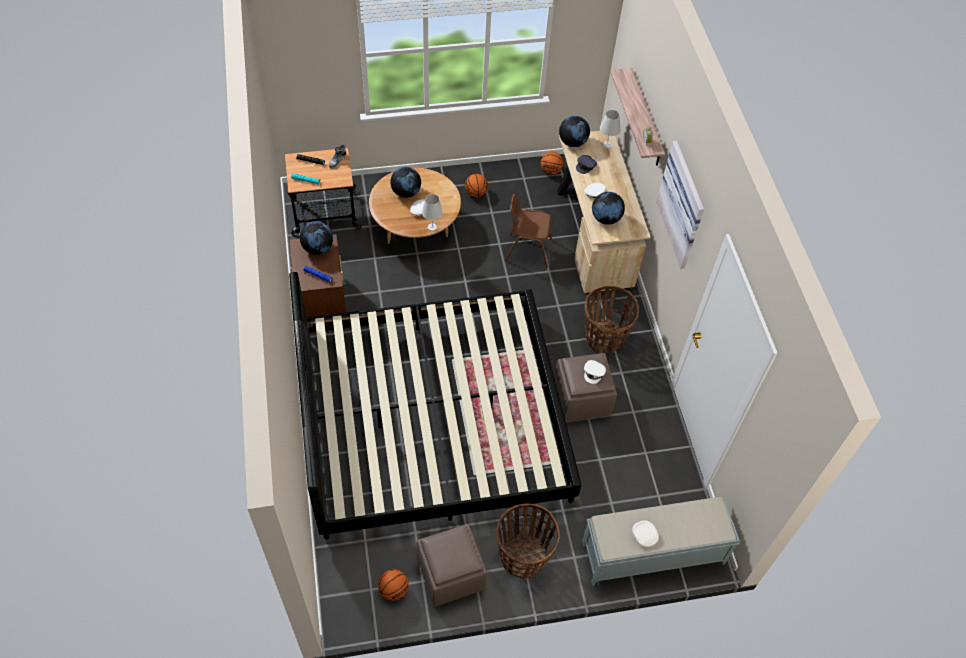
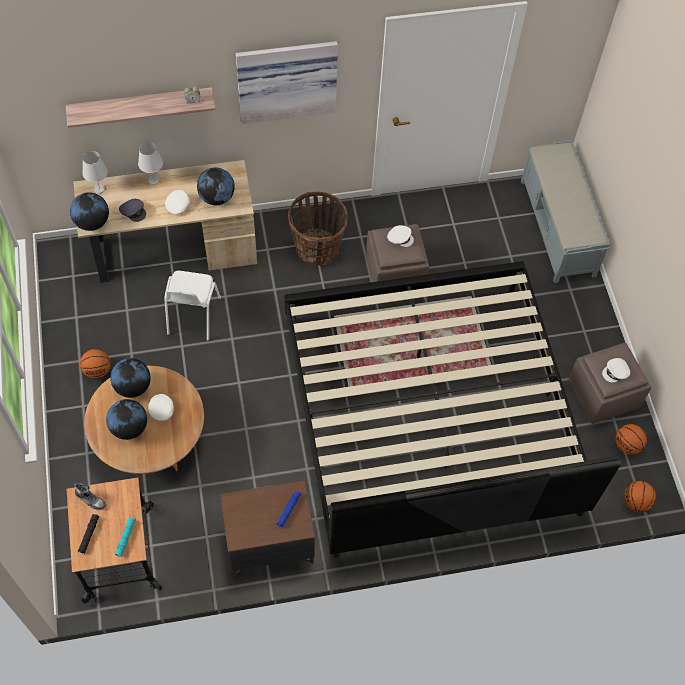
camera: 90 degrees left, 5 degrees up
(318, 248) = (244, 514): globe -> globe (133, 386)
(432, 227) = (189, 396): white table lamp -> white table lamp (153, 180)
(523, 556) = (575, 331): basket -> none
(527, 250) = (193, 316): brown chair -> white chair
(550, 171) = (66, 287): basketball -> basketball (636, 502)
(644, 535) = (578, 209): white cap -> white cap (616, 372)

